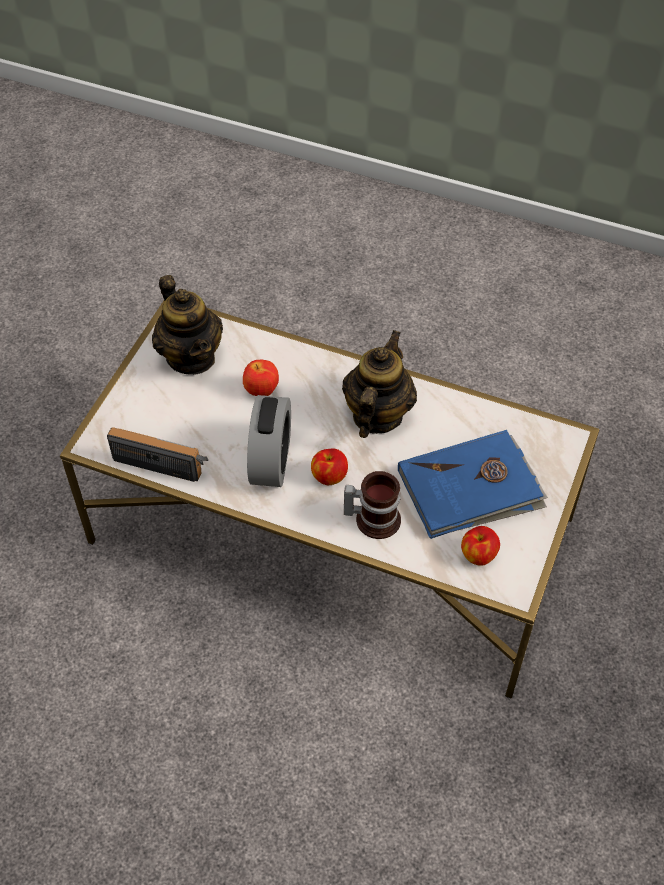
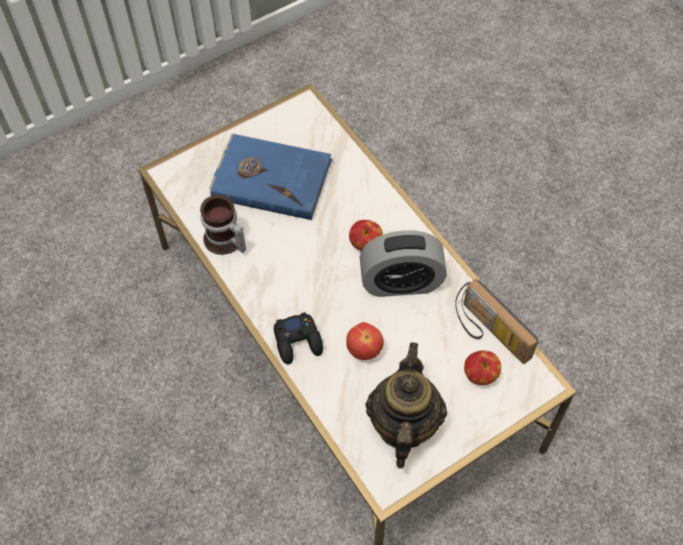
camera: 145 degrees left, 5 degrees up
(271, 461) = (401, 282): alarm clock -> alarm clock turned 135 degrees counterclockwise
(321, 369) = (298, 341): none -> black game controller
(373, 517) = (357, 197): mug -> mug (225, 242)
(377, 415) = (288, 272): teapot -> none
(478, 555) = (308, 135): apple -> apple (480, 375)

